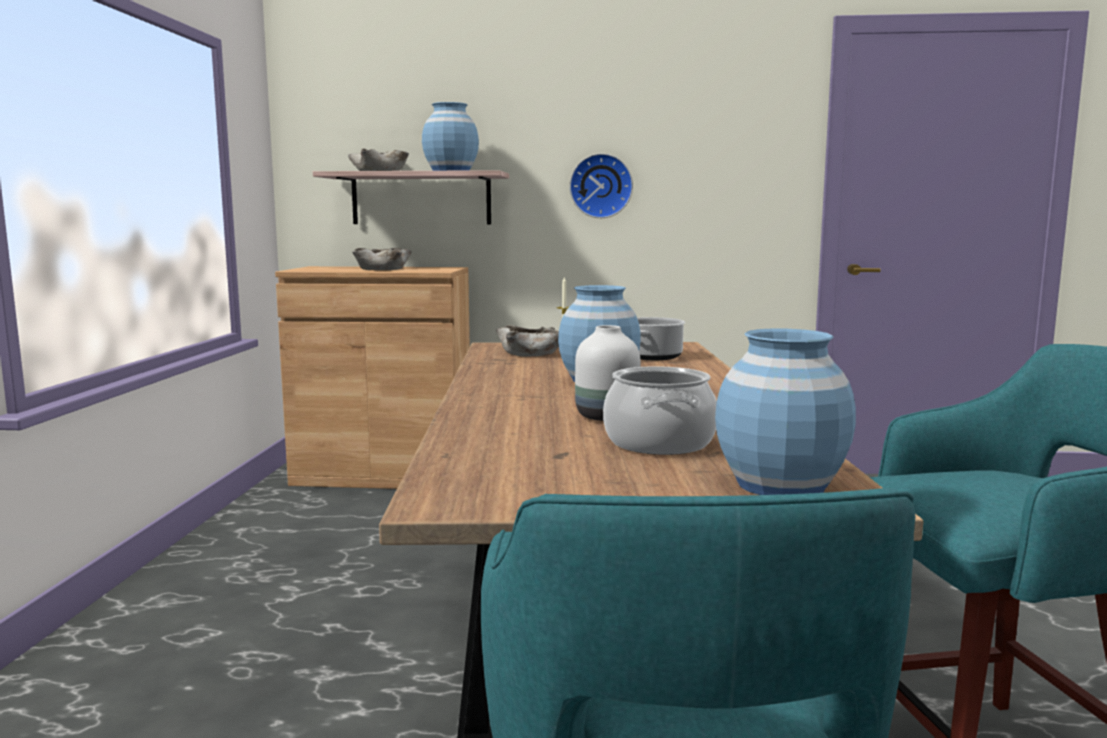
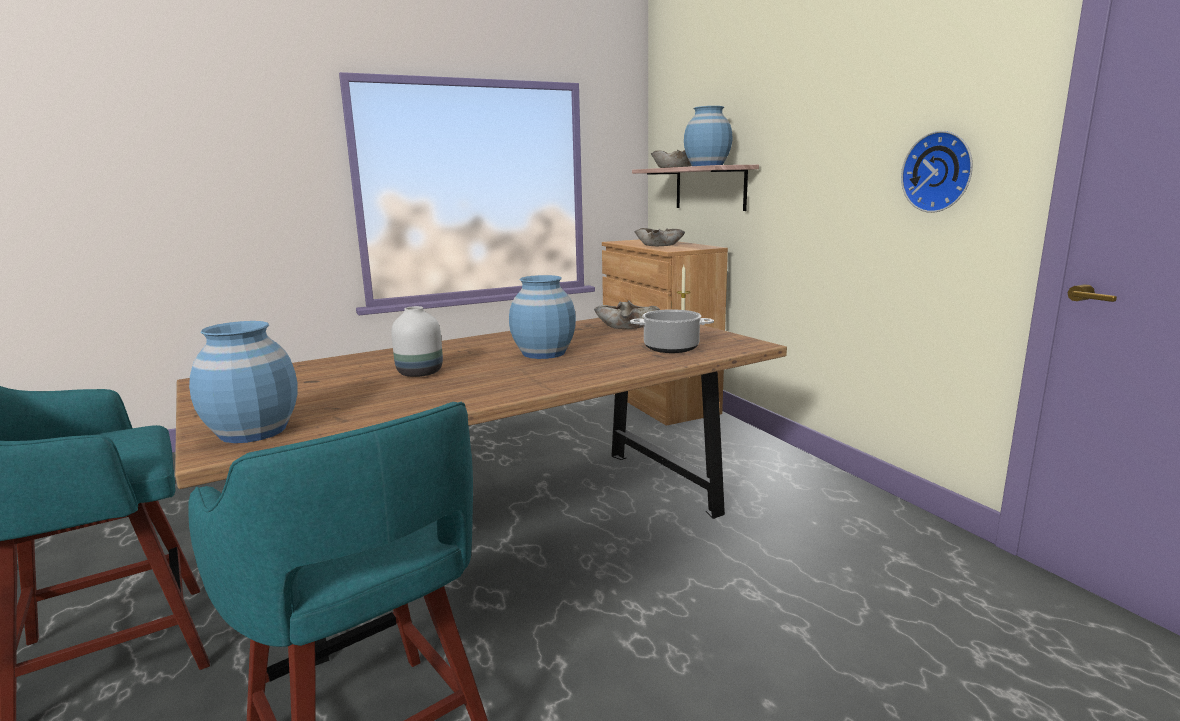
camera: 60 degrees right, 5 degrees up
(601, 186) = (820, 174): wall clock -> wall clock (939, 172)
(658, 443) = (353, 393): cooking pot -> none

